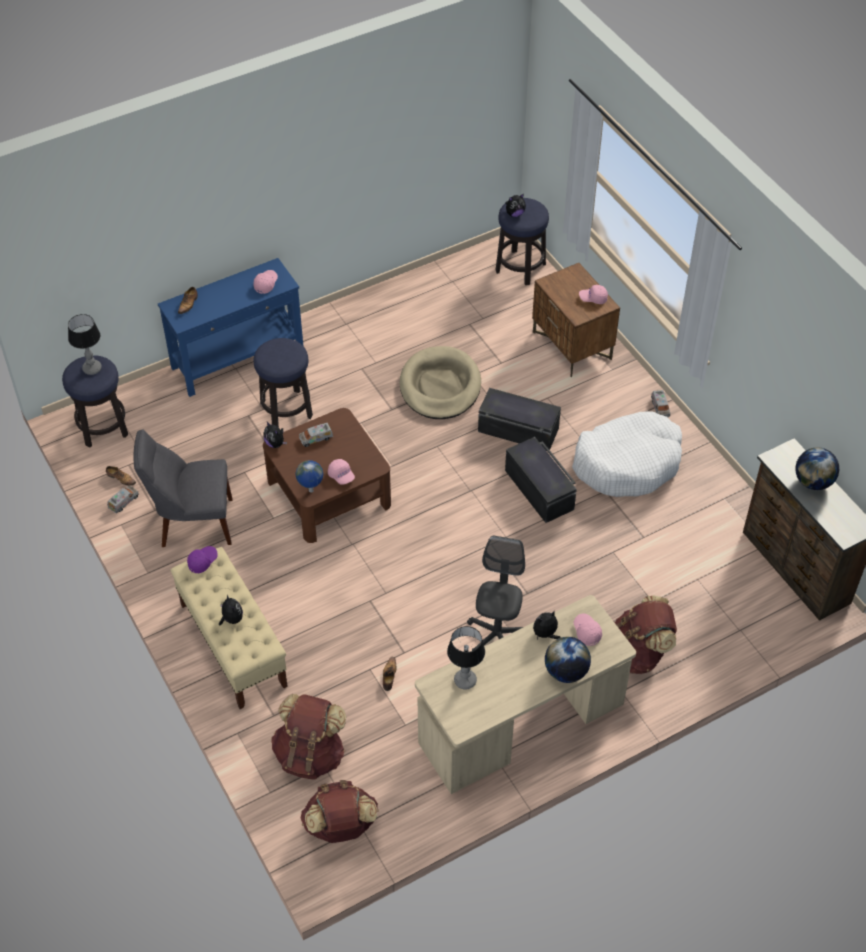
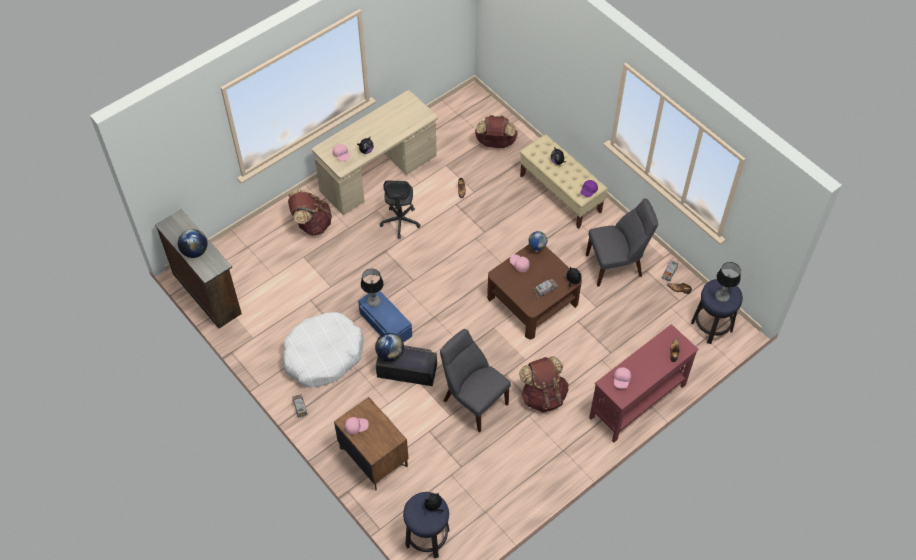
camera: 170 degrees right, 5 degrees up
(238, 359) = (637, 401): blue console table -> red console table
(286, 410) = (584, 361): stool -> none
(341, 827) = (469, 112): brown backpack -> brown backpack (543, 396)
(440, 386) = (473, 400): beige dog bed -> grey chair
(465, 681) = (408, 120): table lamp -> table lamp (373, 302)
(540, 489) = (385, 325): black storage box -> blue storage box
(566, 672) = (352, 132): globe -> globe (390, 354)

